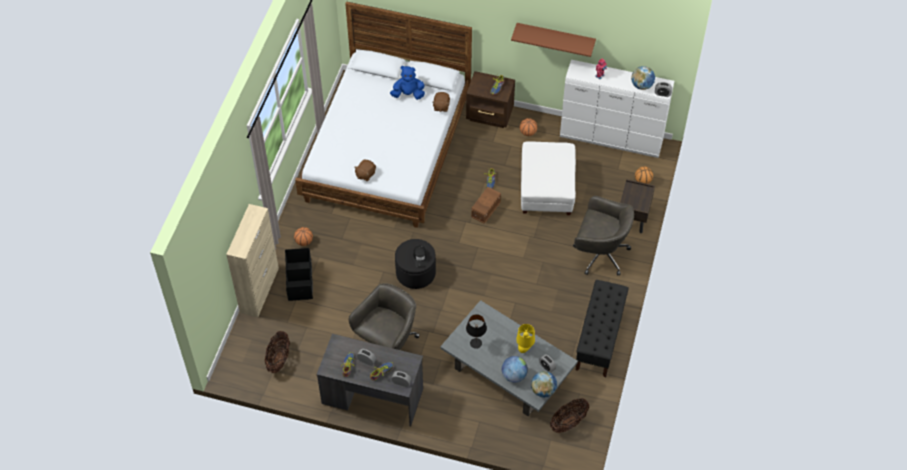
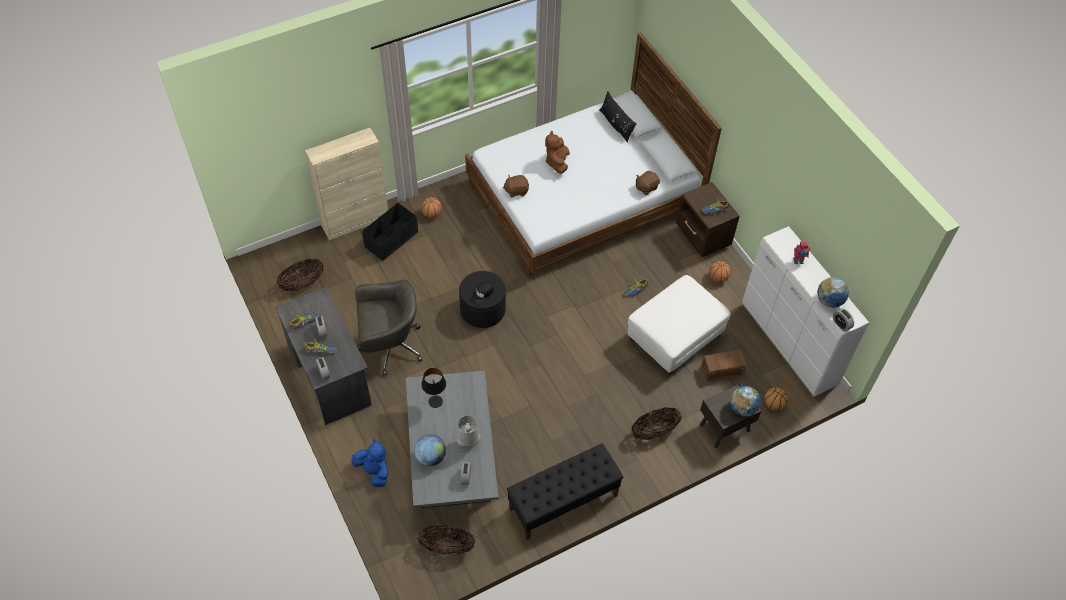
camera: 45 degrees right, 0 degrees up
(368, 135) = (557, 162): none -> brown plush toy
(373, 80) = (616, 125): none -> black pillow
(408, 94) = (631, 157): blue plush toy -> blue plush toy (374, 471)
(485, 209) = (602, 309): brown storage box -> brown storage box (721, 370)
(525, 348) = (468, 443): yellow table lamp -> grey table lamp
(543, 390) = (437, 493): globe -> globe (742, 408)
(555, 37) = (784, 189): brown shelf -> none
(599, 254) = (654, 431): grey office chair -> basket

